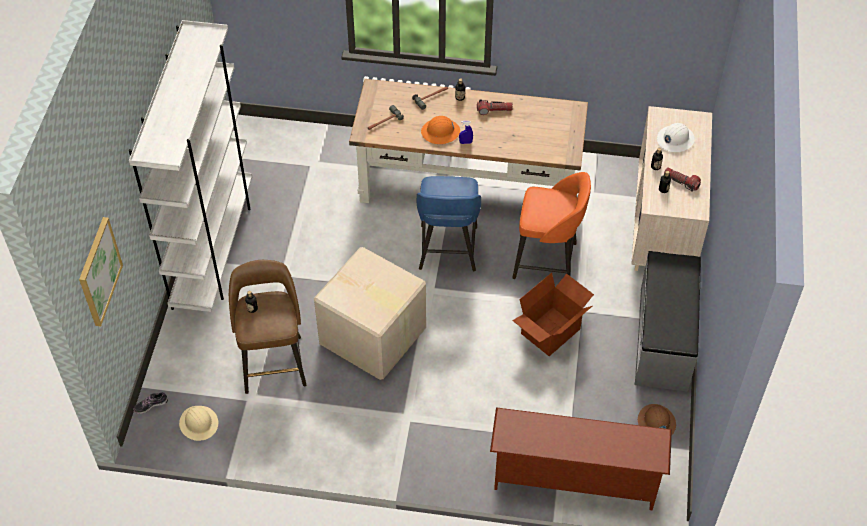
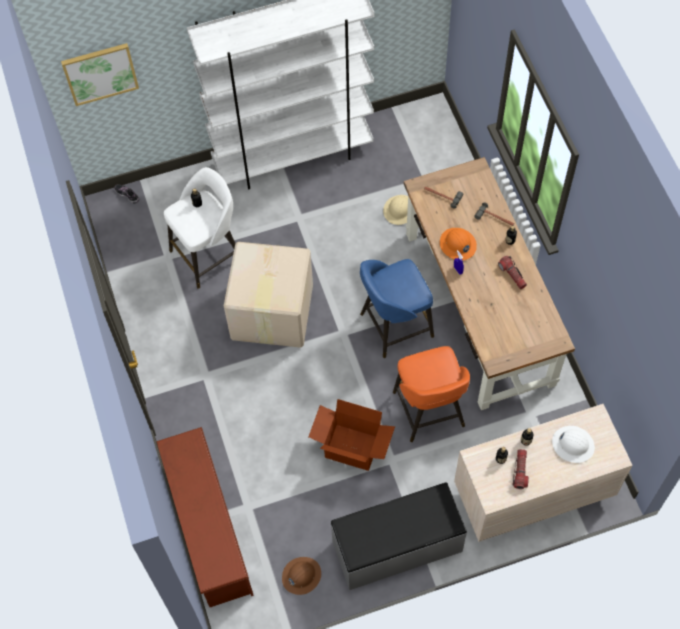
camera: 65 degrees right, 10 degrees up
(199, 423) = (127, 234): beige hard hat -> beige hard hat (399, 210)
(273, 362) = (208, 254): brown stool -> white stool

